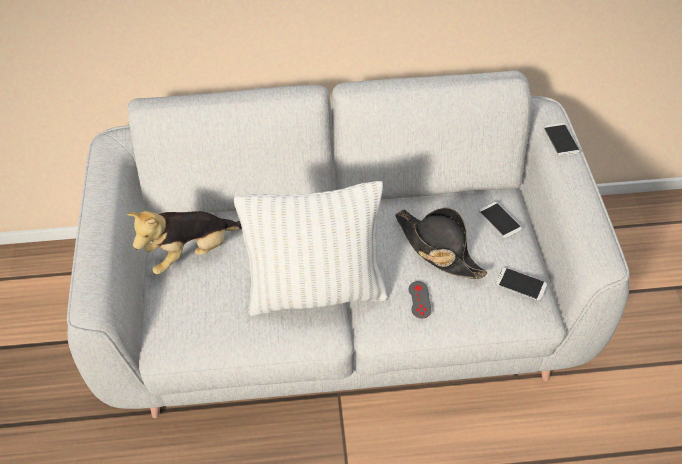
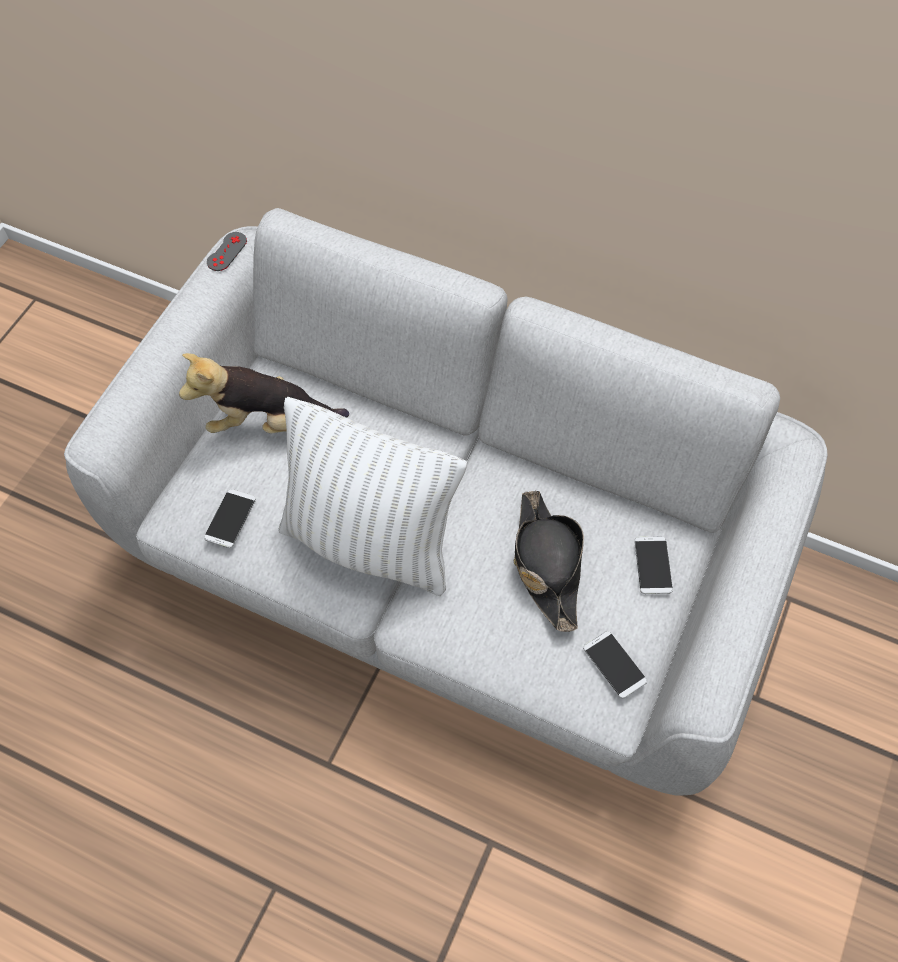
camera: 30 degrees right, 10 degrees up
(419, 300) = (478, 617): grey game controller -> grey game controller (227, 251)
(561, 140) = (782, 505): phone -> phone (230, 518)

